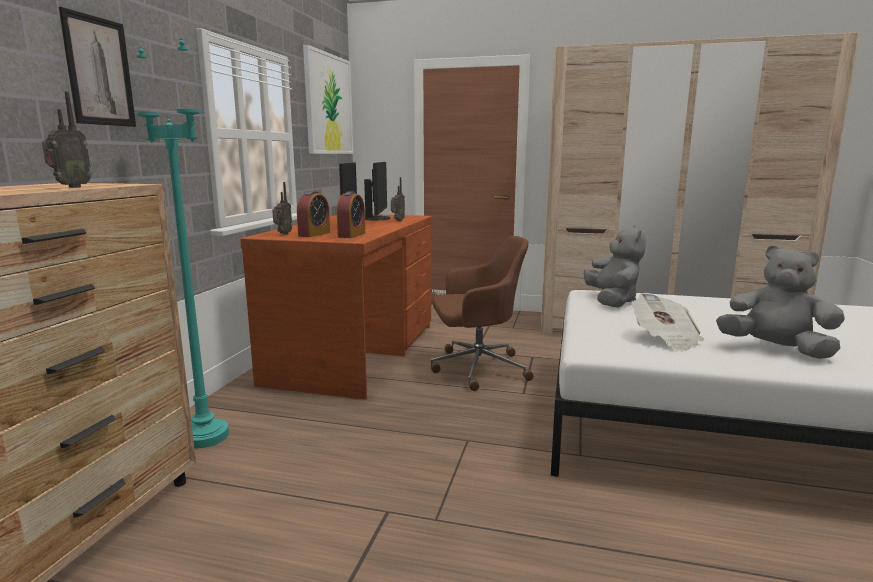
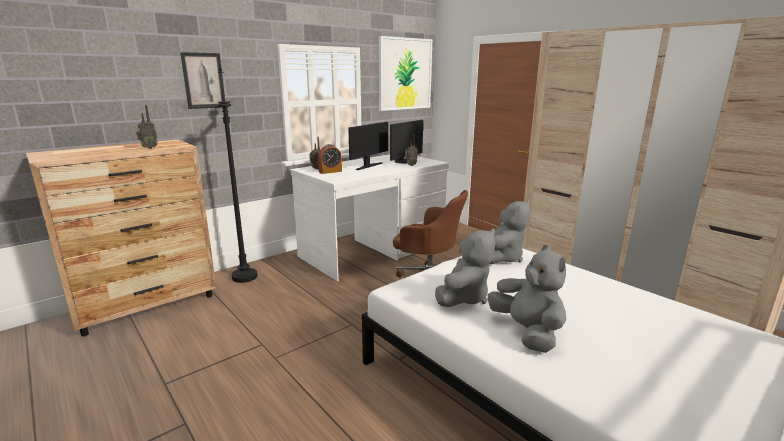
camera: 35 degrees right, 5 degrees up
(204, 436) = (244, 277): turquoise floor lamp -> black floor lamp
(351, 235) = (346, 175): alarm clock -> none
(356, 352) = (374, 250): brown desk -> white desk
(665, 339) = (464, 297): newspaper -> grey plush toy

